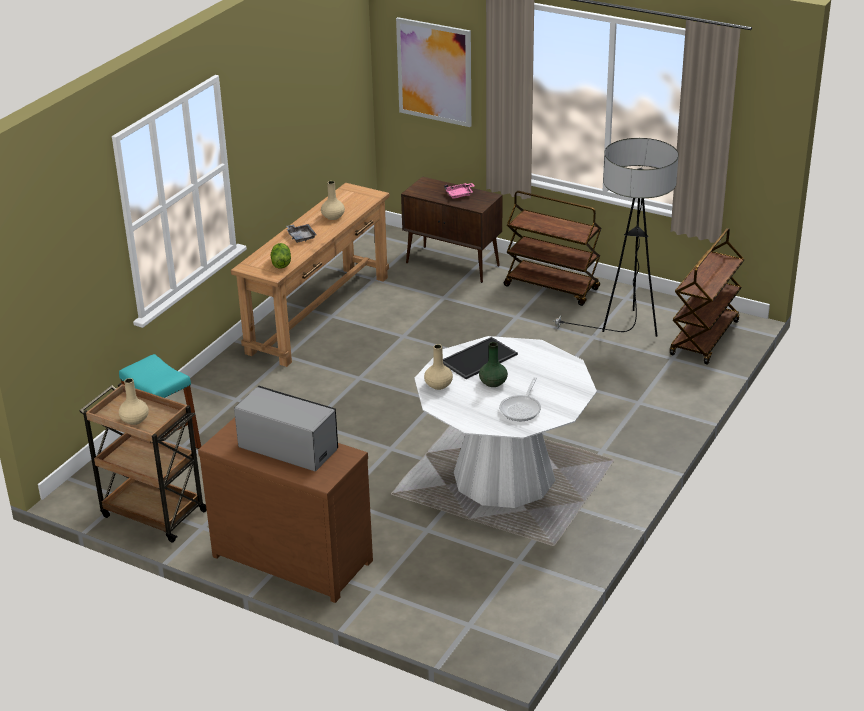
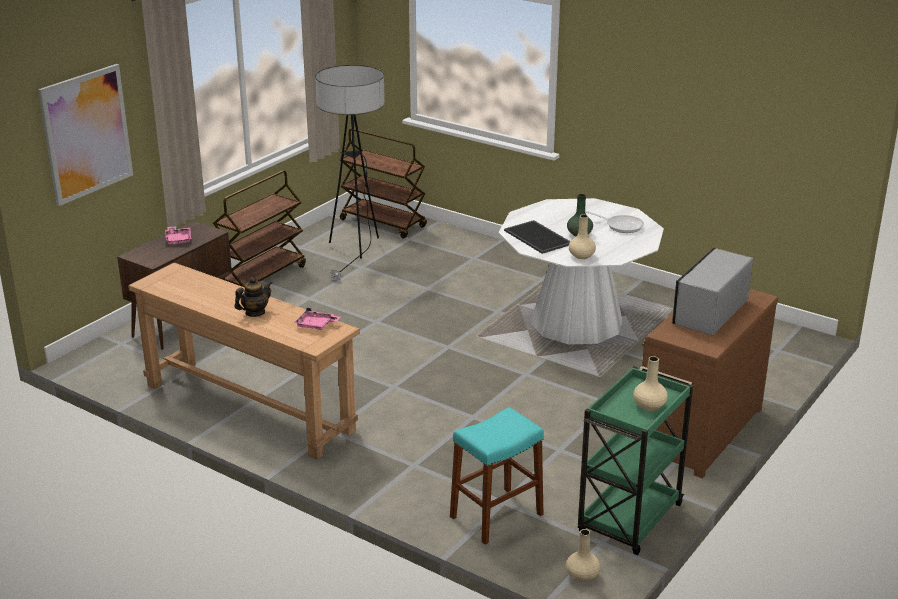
camera: 85 degrees left, 5 degrees down
(152, 513) = (629, 520): brown cart -> green cart
(281, 264) = (316, 325): lettuce -> pink tray
(301, 237) = (255, 313): grey tray -> teapot
(333, 217) = (215, 293): beige vase -> beige vase (582, 575)

